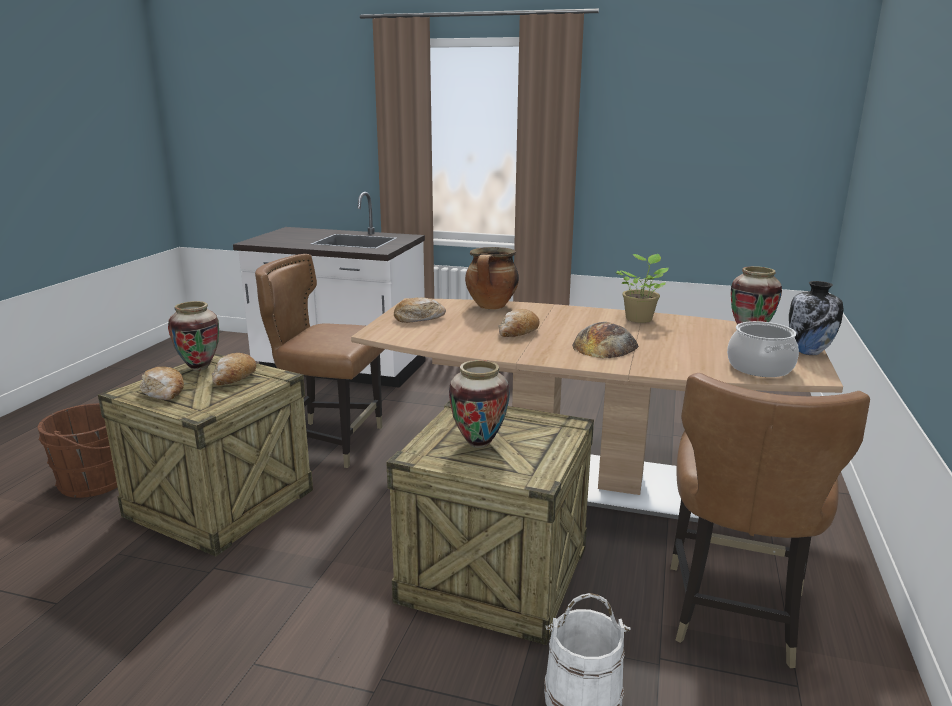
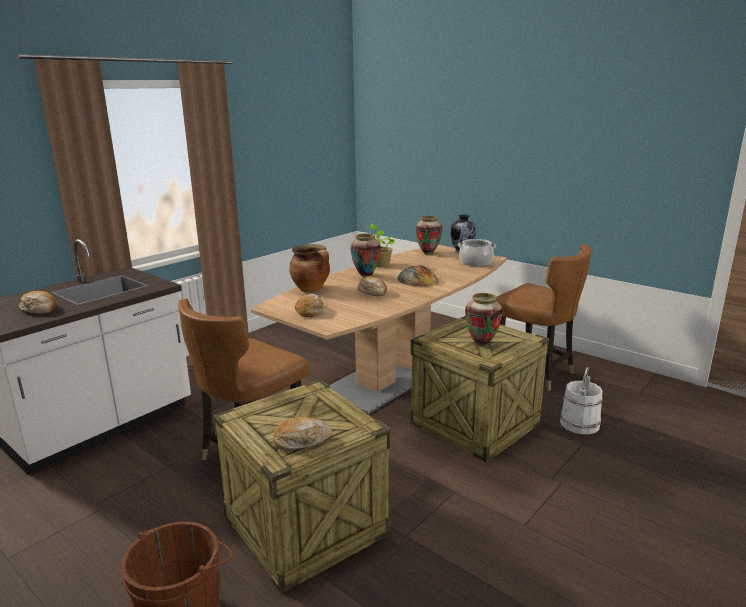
camera: 65 degrees left, 0 degrees up
(199, 368) = (251, 422): vase -> vase (365, 276)
(234, 377) = (298, 407): bread -> bread (40, 309)

